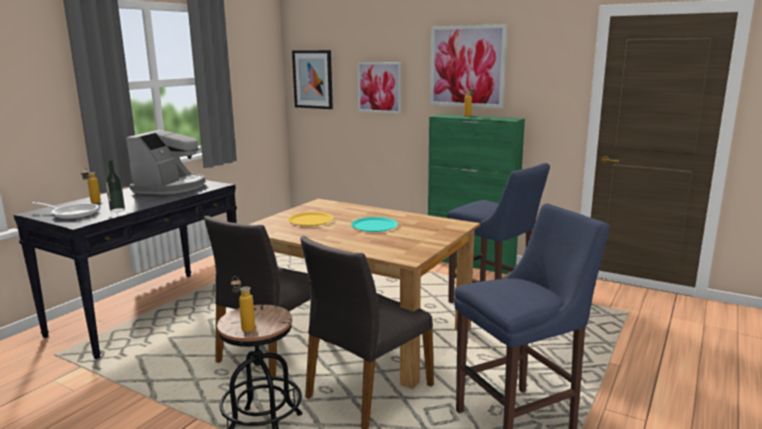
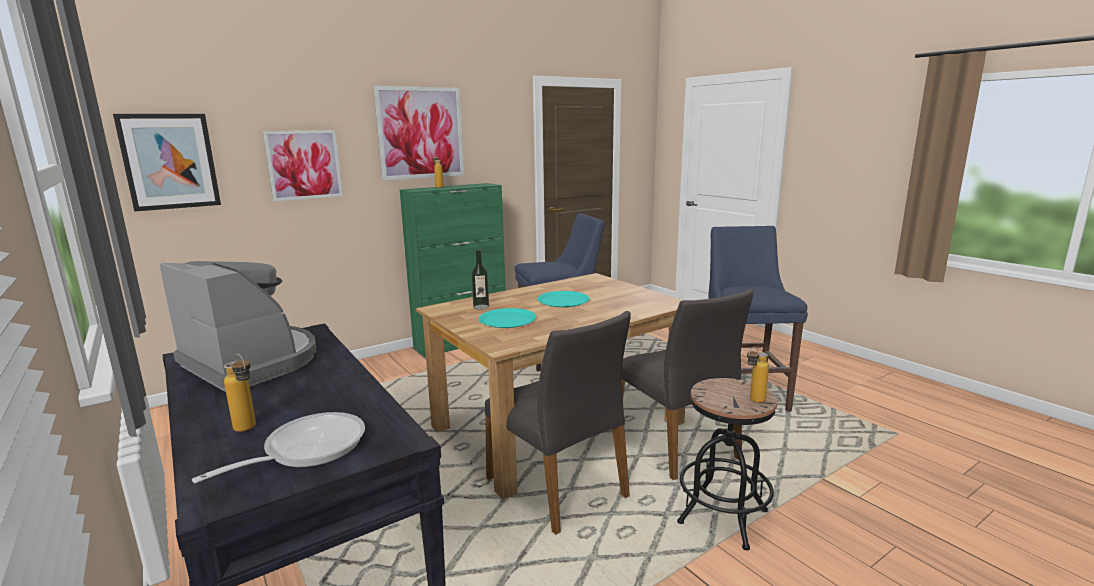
camera: 65 degrees left, 0 degrees up
(117, 210) = (351, 406): bottle -> bottle (481, 307)
(311, 220) = (507, 319): yellow plate -> turquoise plate

